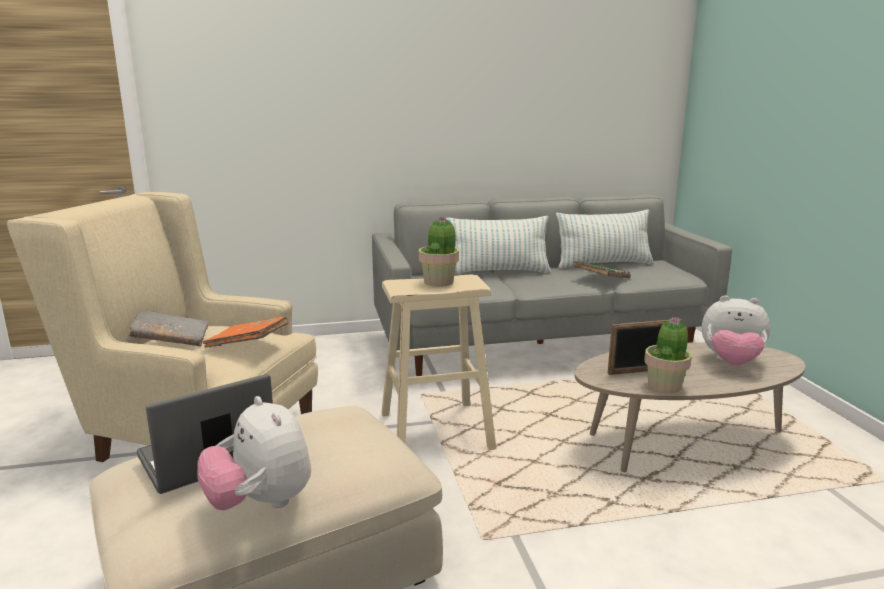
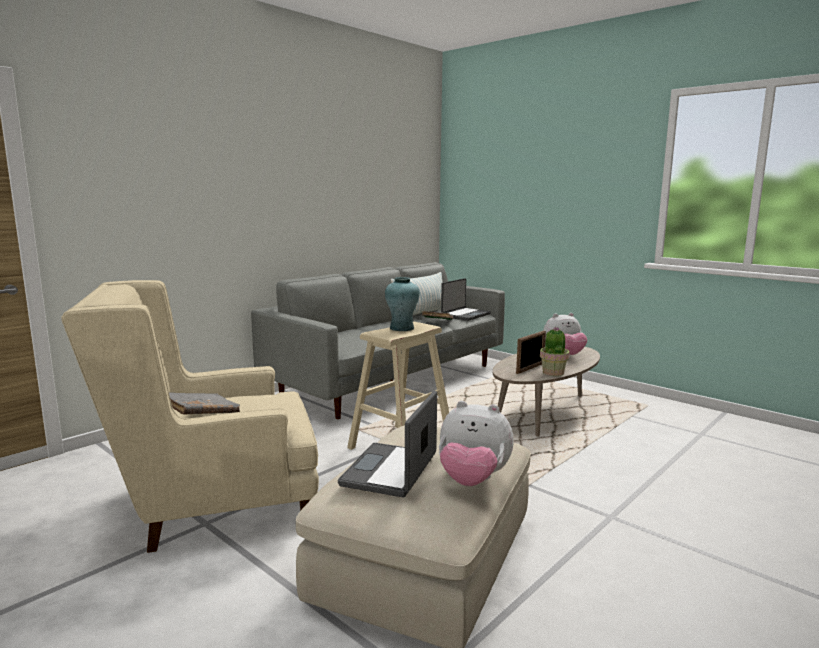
camera: 35 degrees left, 5 degrees down
(248, 344) = (277, 403): orange book -> none
(439, 282) = (401, 328): potted plant -> turquoise vase
(497, 272) = (363, 328): pillow -> none
(660, 274) = (465, 315): none -> laptop

